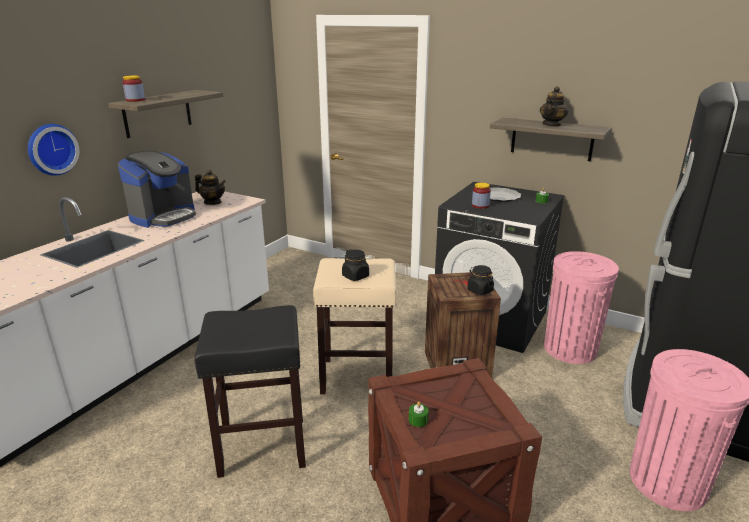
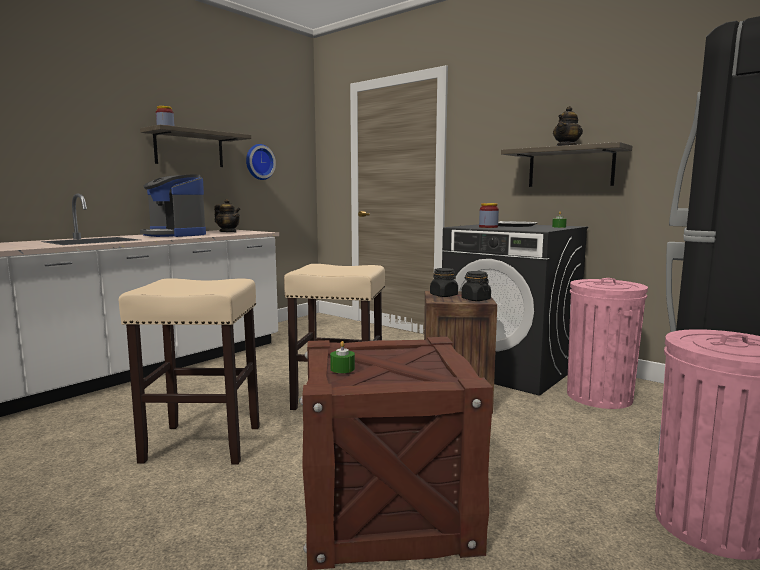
camera: 10 degrees right, 15 degrees down
(51, 149) = (77, 155): wall clock -> wall clock (259, 162)
(164, 216) = (175, 234): coffee machine -> coffee machine turned 90 degrees clockwise
(261, 447) = (201, 444): black stool -> beige stool
(355, 276) = (333, 270): black jar -> black jar (444, 295)

